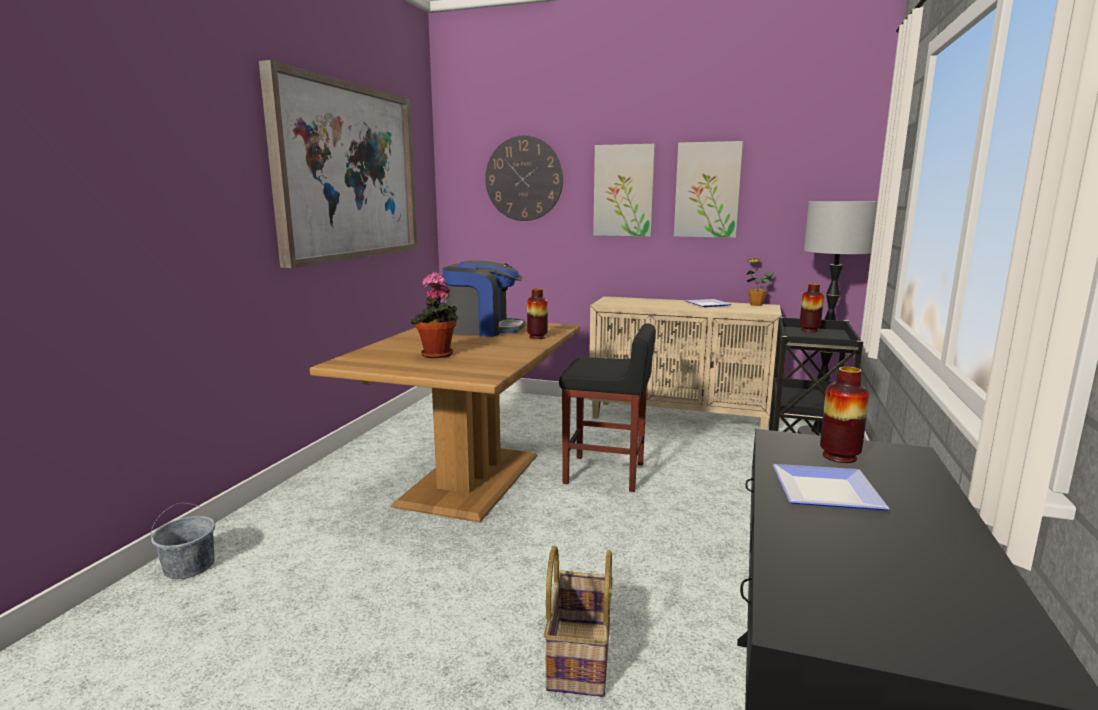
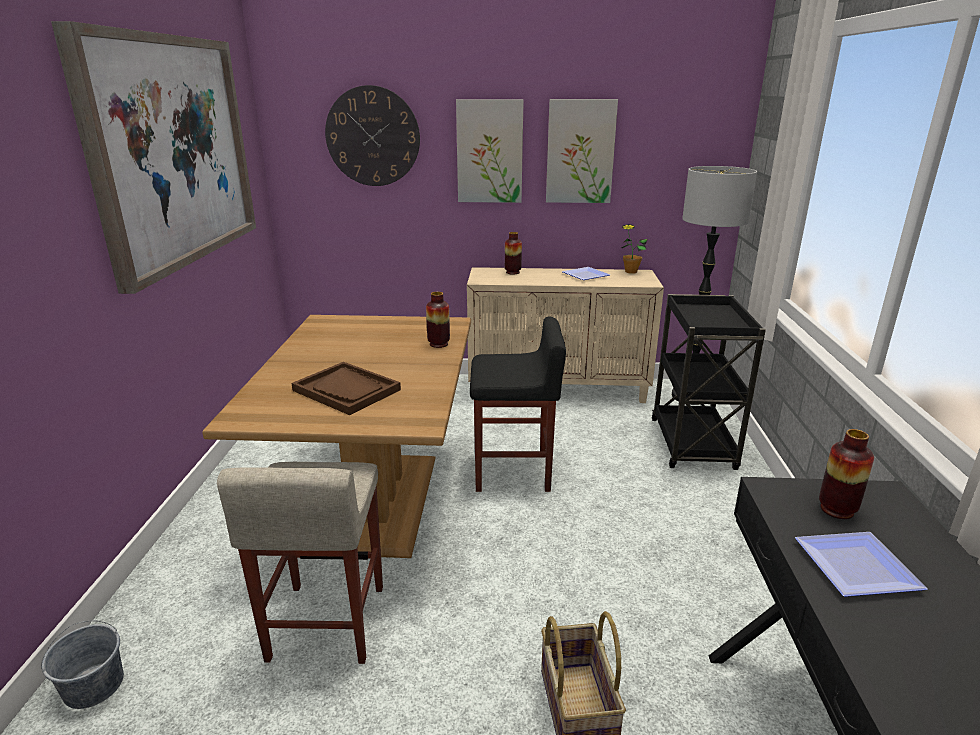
camera: 15 degrees left, 10 degrees up
(385, 556) = (326, 624): none -> beige stool
(438, 355) = (347, 390): potted plant -> brown tray
(483, 329) = (371, 336): coffee machine -> none
(809, 330) = (700, 309): vase -> vase (512, 272)

